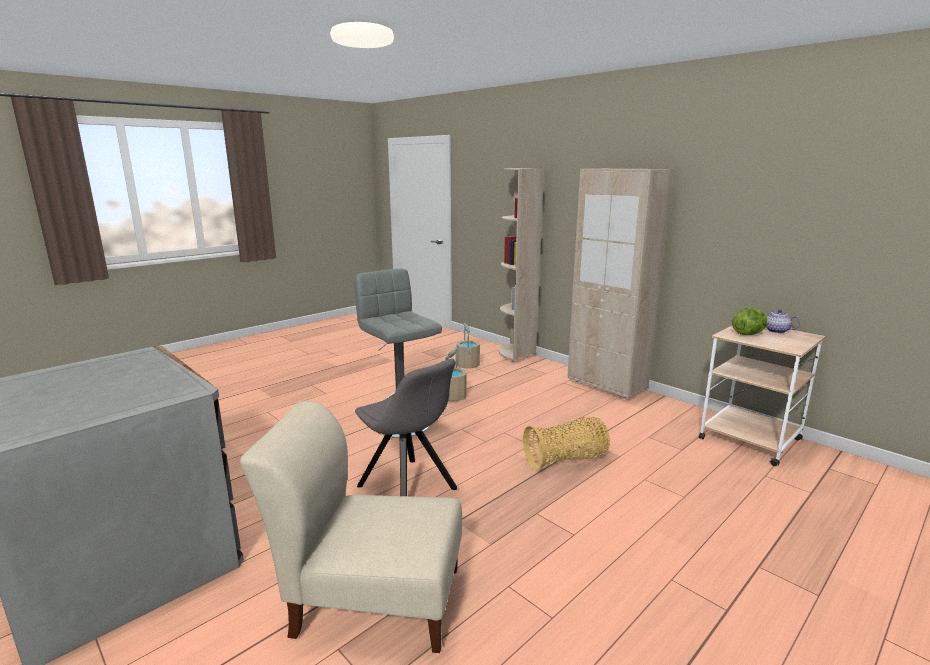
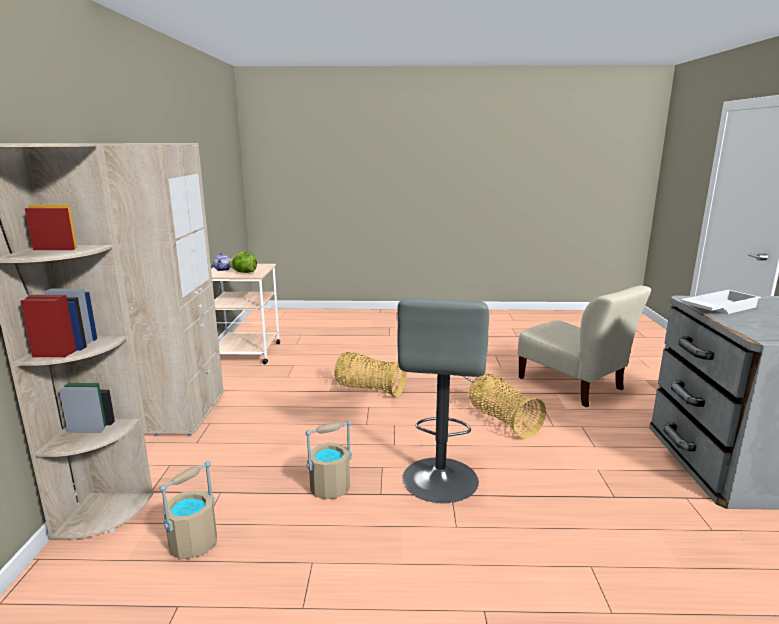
camera: 135 degrees left, 0 degrees up
(161, 383) = (718, 308): none -> white tray
(408, 487) = (502, 420): grey chair -> basket

